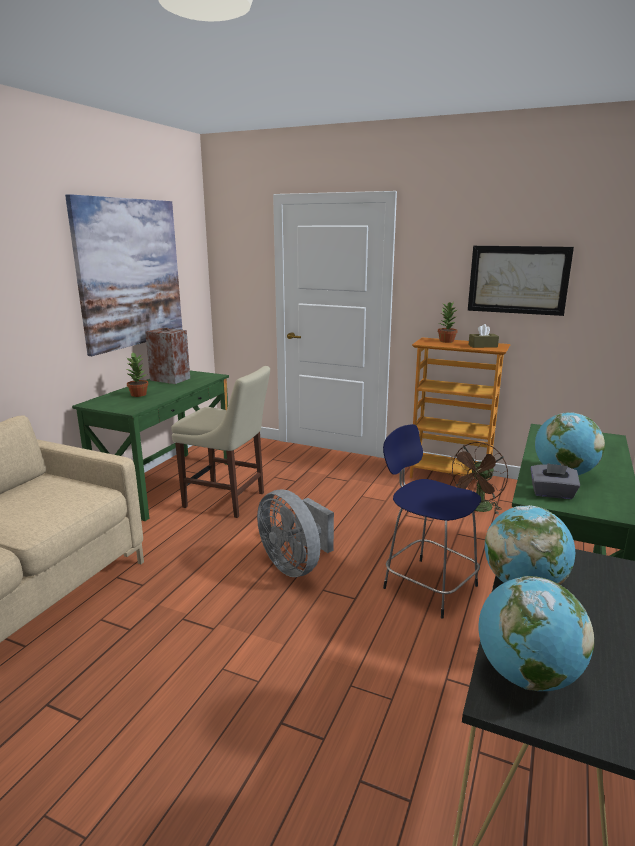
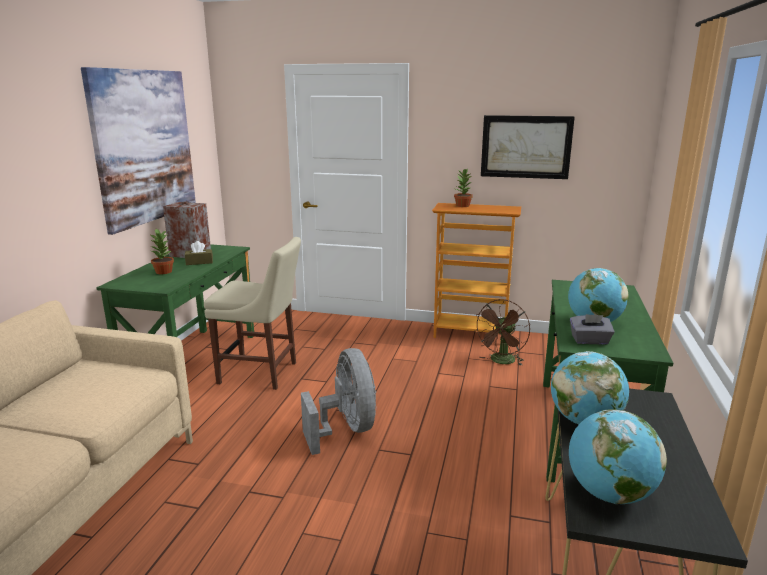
camera: 10 degrees left, 0 degrees up
(295, 565) = (346, 429): grey fan -> grey fan turned 150 degrees counterclockwise
(427, 585) = (474, 435): blue stool -> none
(483, 346) = (497, 209): brown tissue box -> brown tissue box (199, 262)

